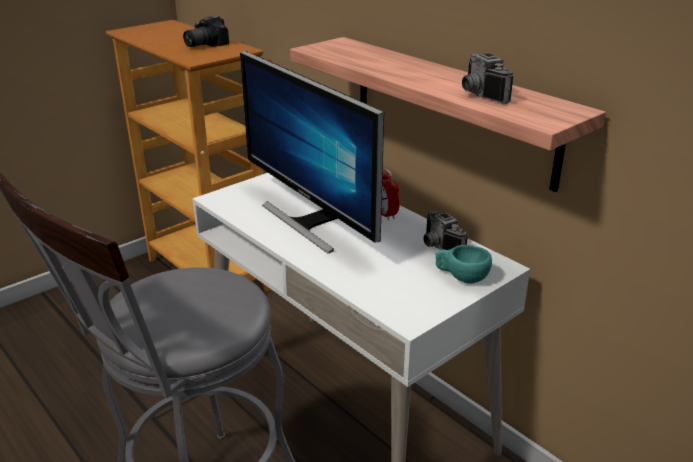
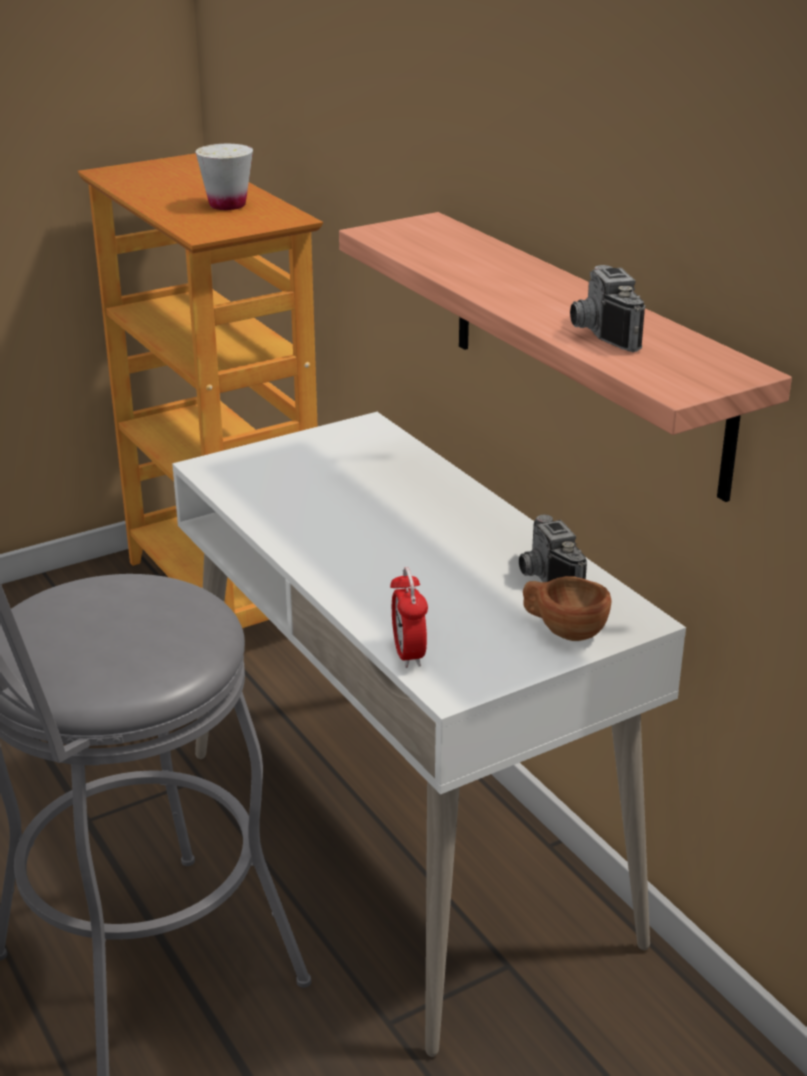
camera: 10 degrees right, 0 degrees up
(203, 45) = (227, 205): camera -> white cup
(311, 221) = (350, 517): monitor -> none
(386, 214) = (479, 516): alarm clock -> alarm clock (408, 654)
(461, 277) = (563, 630): turquoise cup -> brown cup

